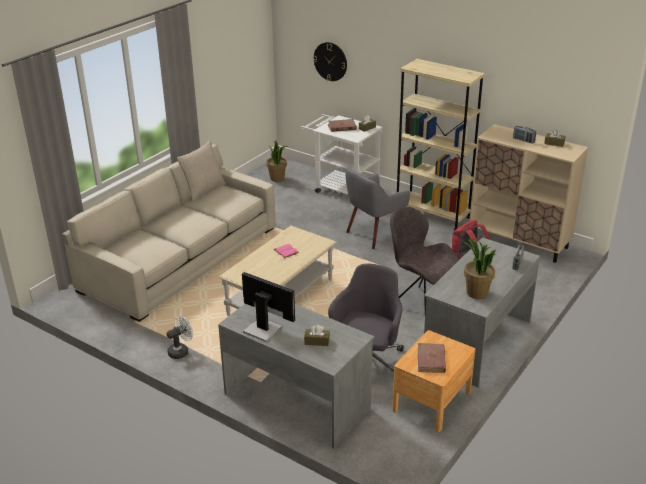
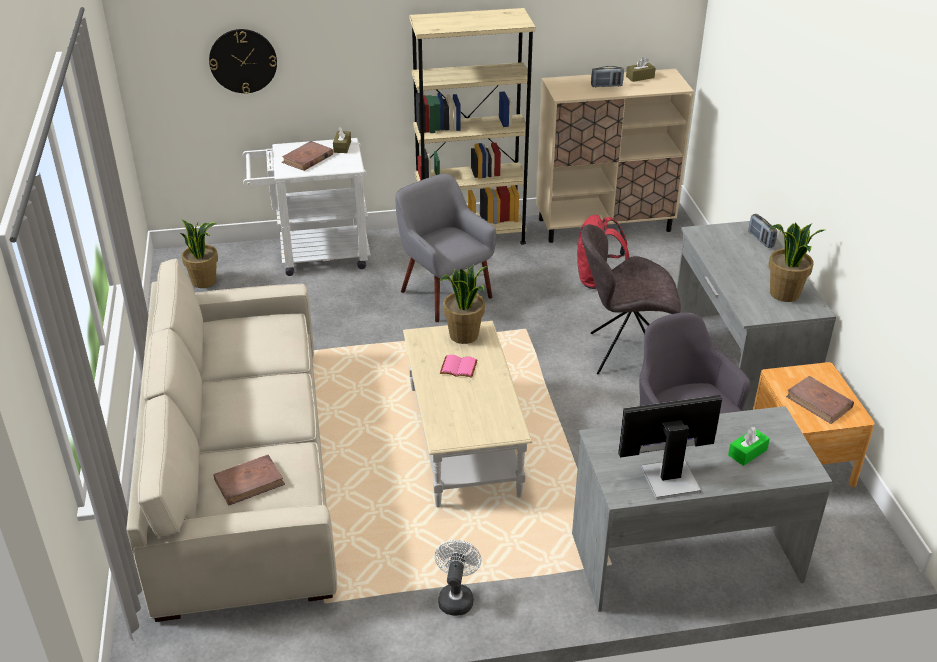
camera: 45 degrees left, 5 degrees up
(137, 247) = (249, 482): none -> brown book
(203, 191) = (204, 343): beige pillow -> none
(311, 240) = (464, 335): none -> potted plant
(317, 341) = (747, 452): brown tissue box -> green tissue box
(374, 233) = (444, 294): grey armchair -> grey armchair turned 135 degrees clockwise

